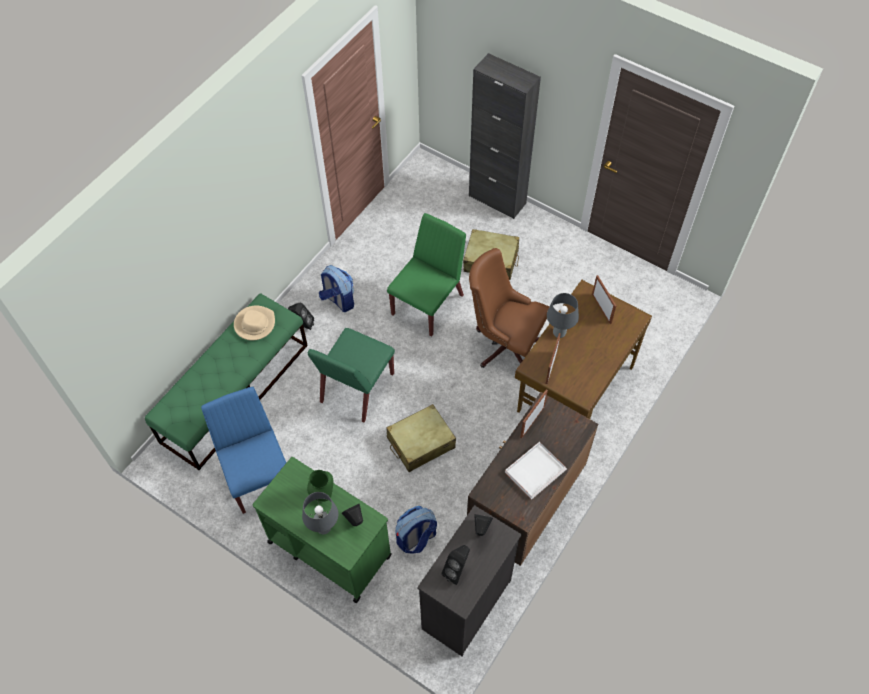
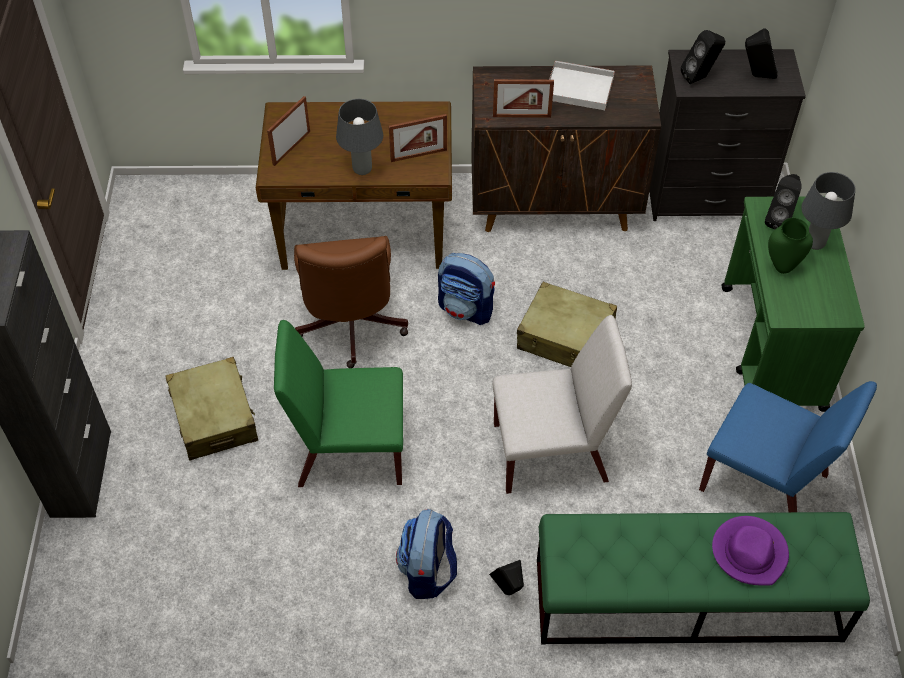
camera: 125 degrees left, 5 degrees down
(208, 384) = (750, 552): none -> purple hat
(254, 324) = (607, 564): beige hat -> none
(257, 474) = (765, 483): blue chair -> blue chair turned 90 degrees counterclockwise
(356, 389) = (552, 452): green chair -> white chair
(416, 538) = (681, 276): backpack -> backpack (466, 309)

